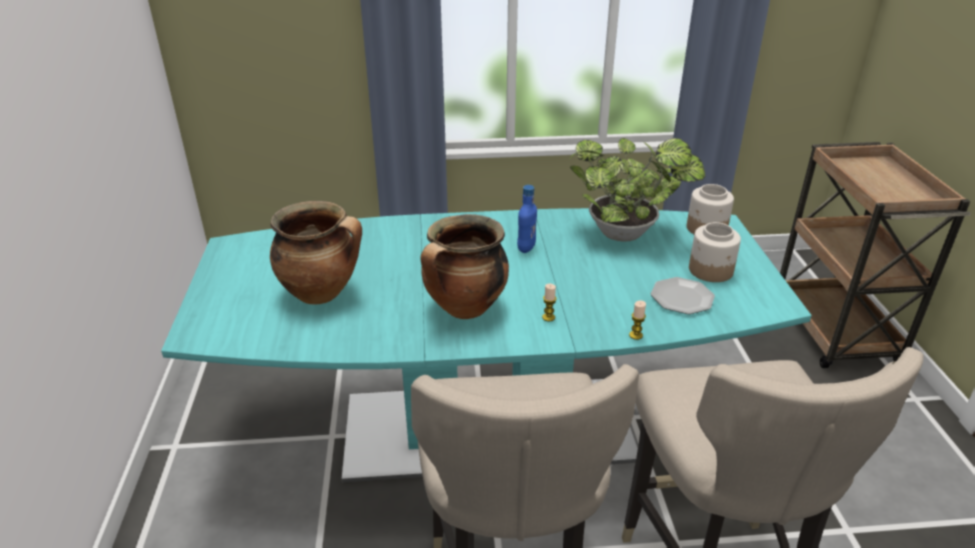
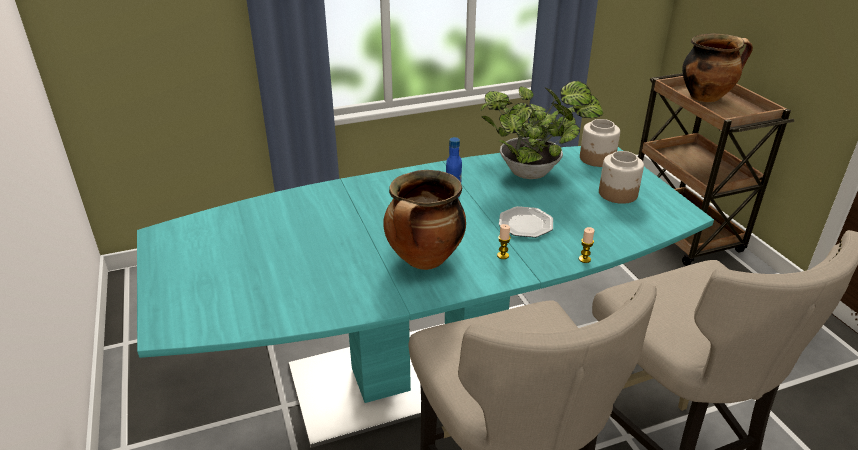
camera: 15 degrees left, 0 degrees up
(322, 293) = (280, 266): cooking pot -> cooking pot (706, 97)
(682, 298) = (606, 220): plate -> plate (526, 224)

